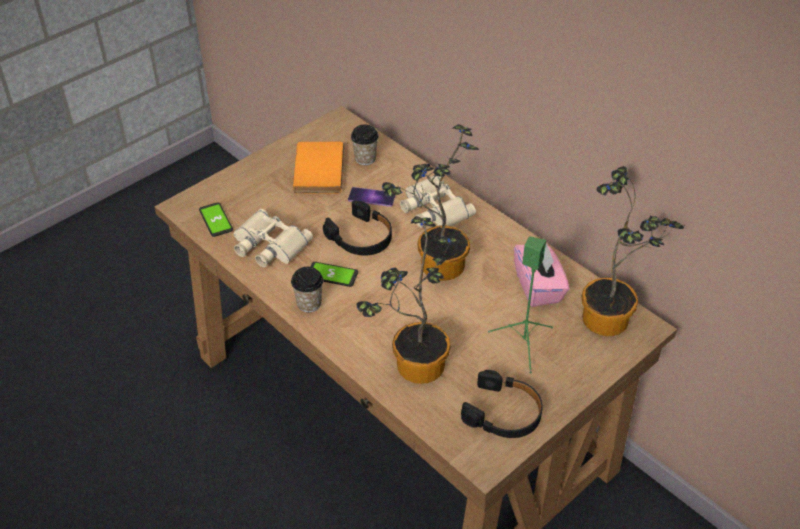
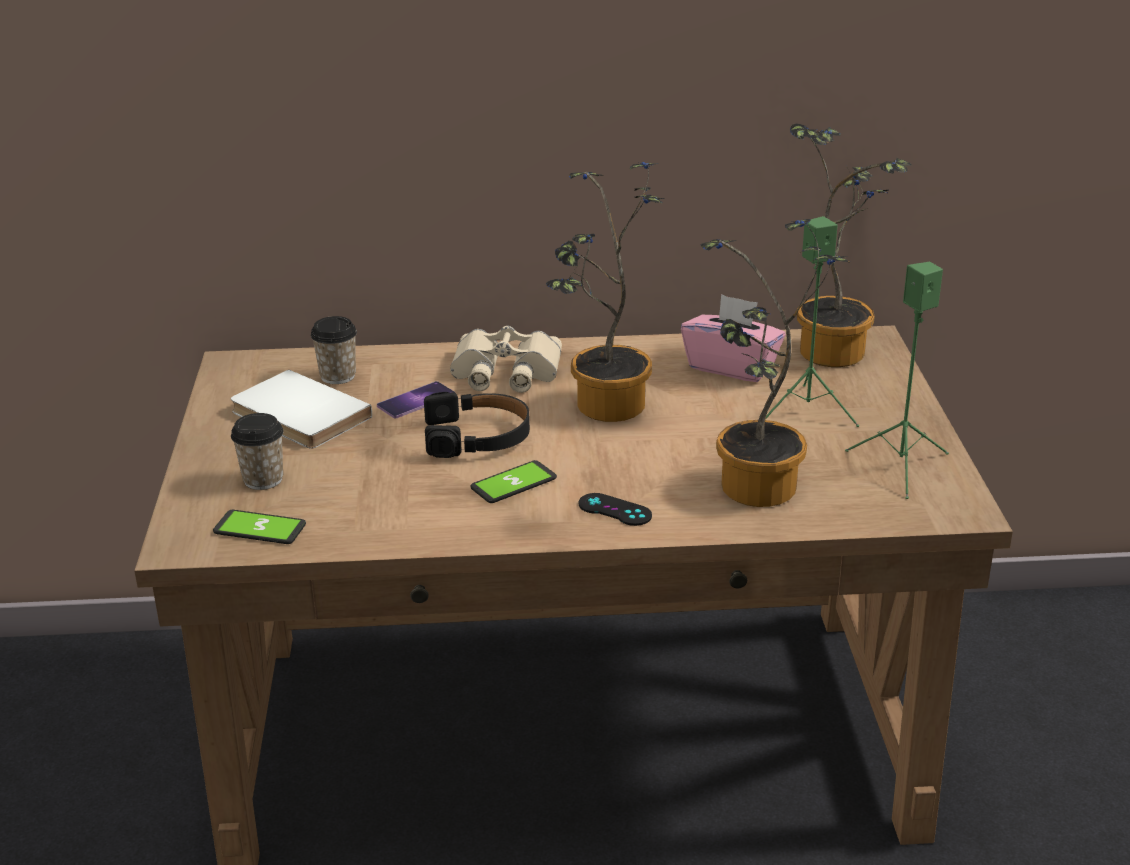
camera: 50 degrees left, 15 degrees down
(268, 245) = (380, 507): beige binoculars -> none
(309, 303) = (541, 521): cup -> cup (263, 479)
(316, 170) = (297, 416): orange book -> white book
(344, 323) = (615, 510): none -> black game controller
(503, 413) = (900, 467): black headphones -> green speaker

